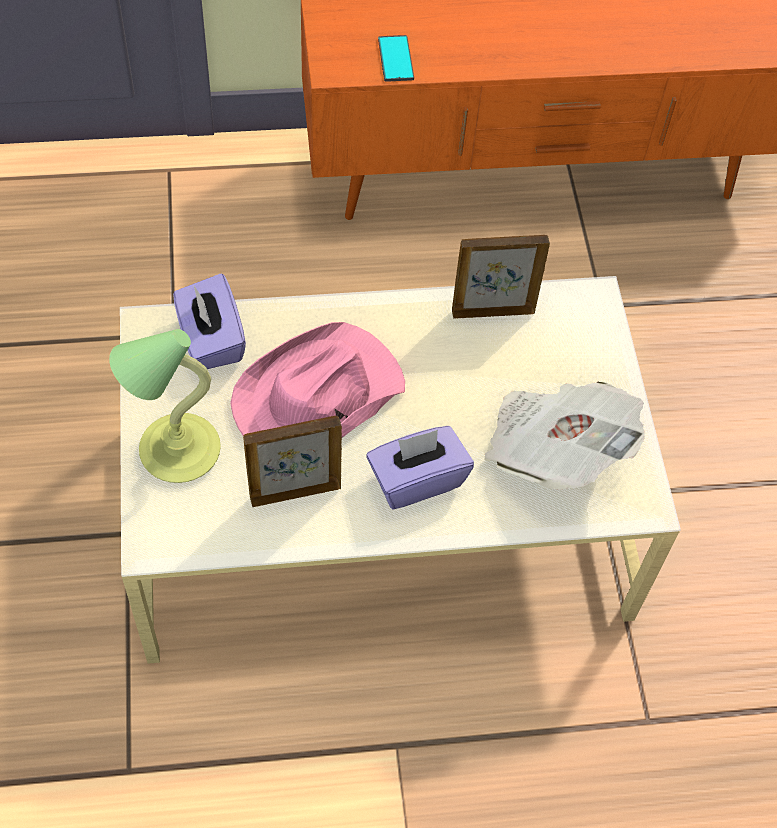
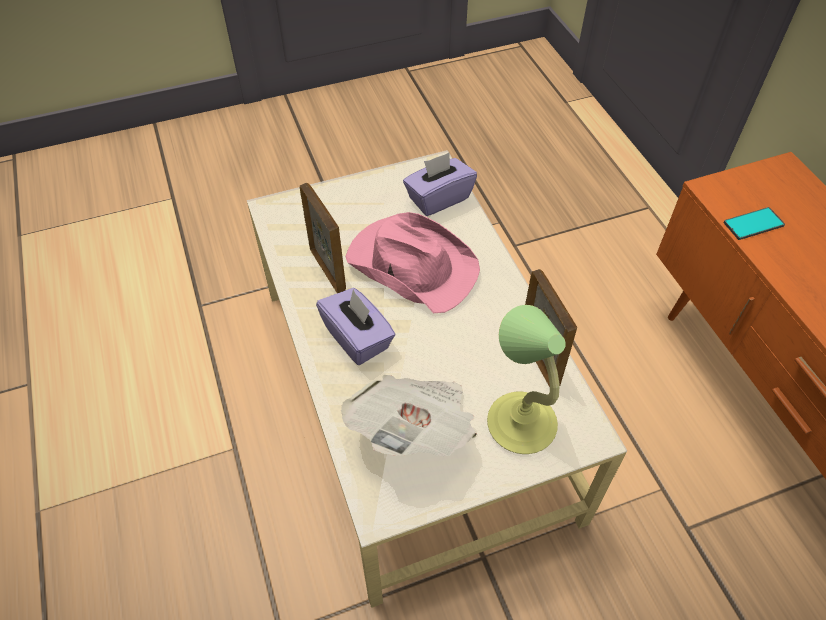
camera: 80 degrees right, 5 degrees down
(176, 449) = (344, 202): table lamp -> table lamp (520, 421)

